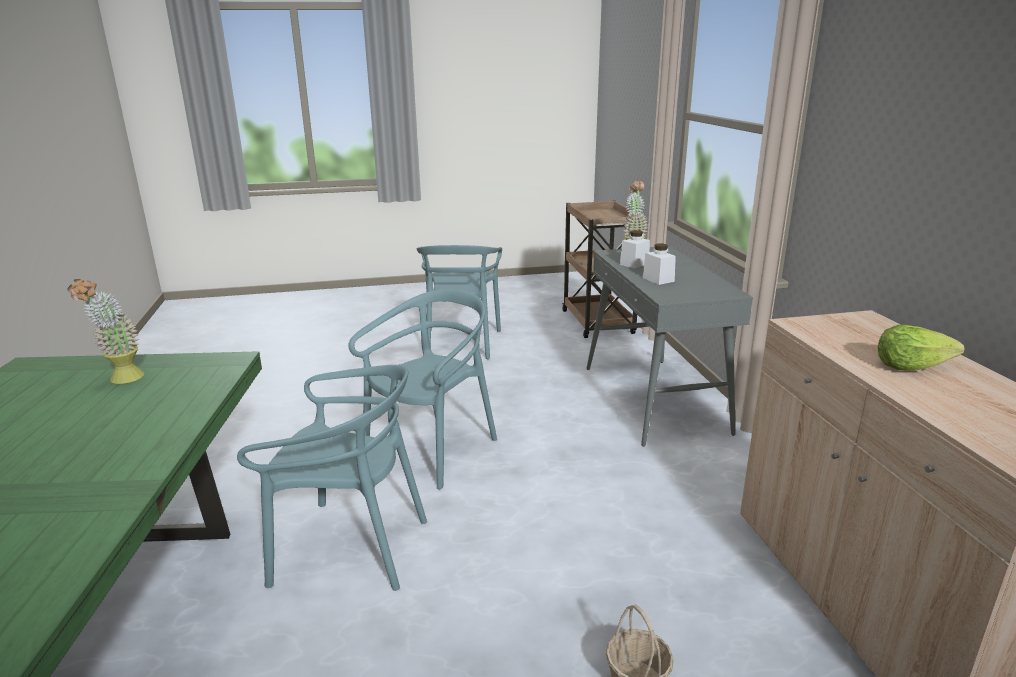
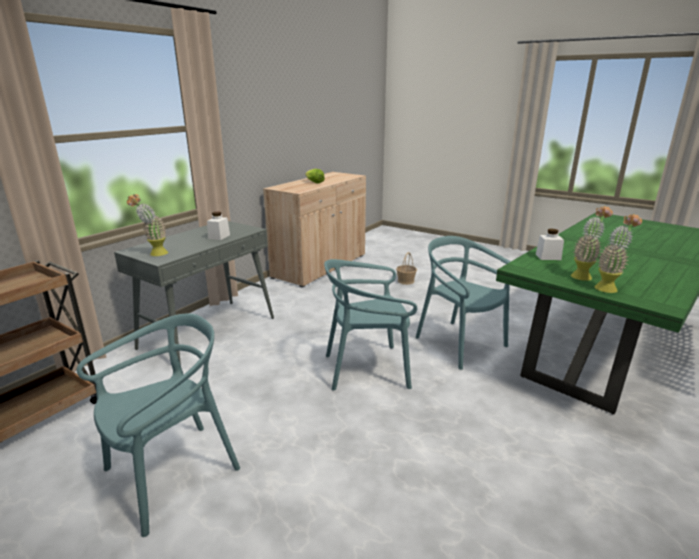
camera: 135 degrees left, 0 degrees up
(90, 371) = (609, 287): none -> potted plant
(634, 264) = (188, 248): white jar -> white jar (548, 257)

